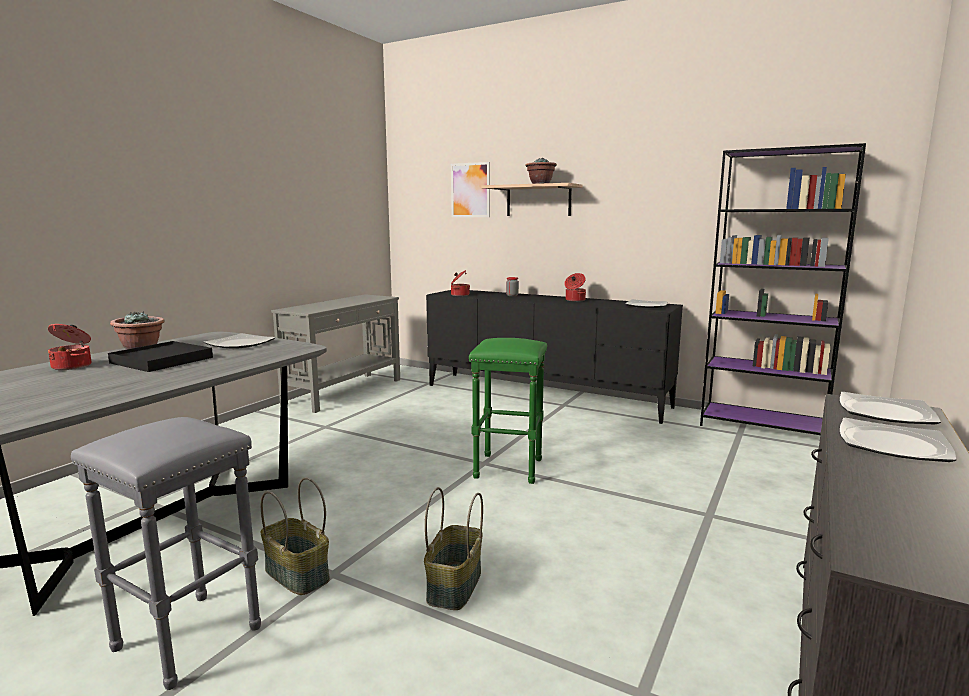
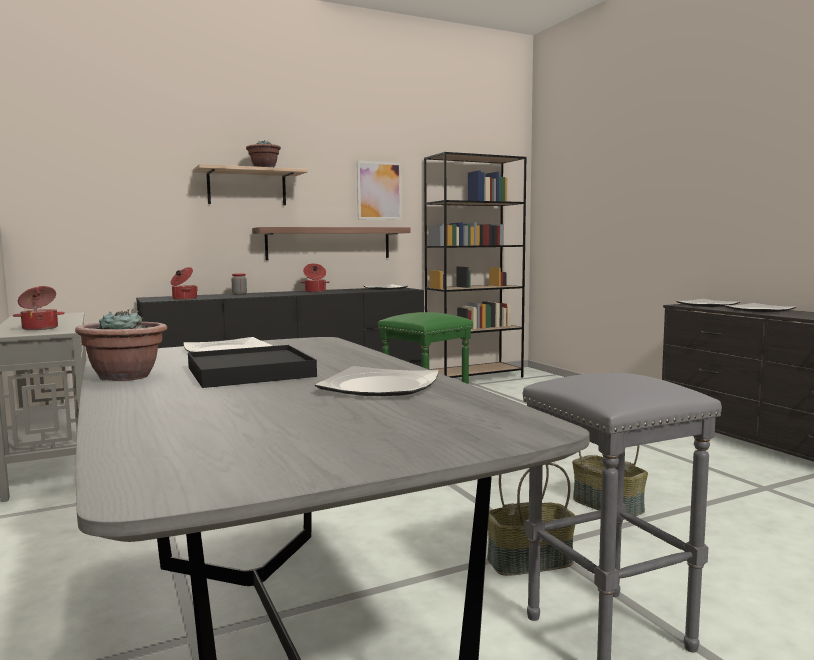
camera: 55 degrees left, 5 degrees down
(73, 366) = (173, 401): cooking pot -> cooking pot (40, 328)
(114, 387) = (378, 387): none -> plate
(470, 190) = (151, 170): picture -> picture (379, 191)
(610, 253) = (329, 243): none -> shelf
(762, 427) = (474, 378): purple bookcase -> beige bookcase

